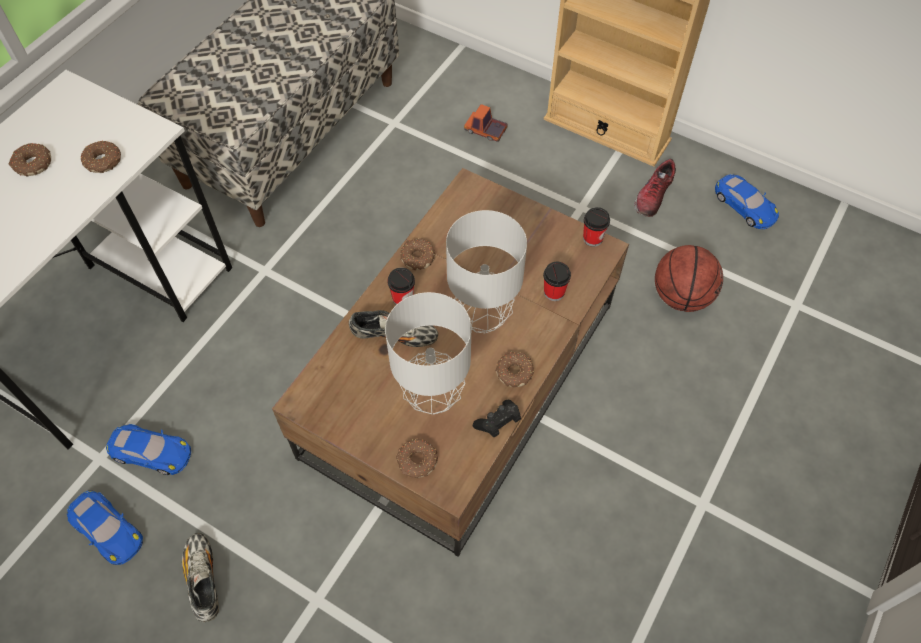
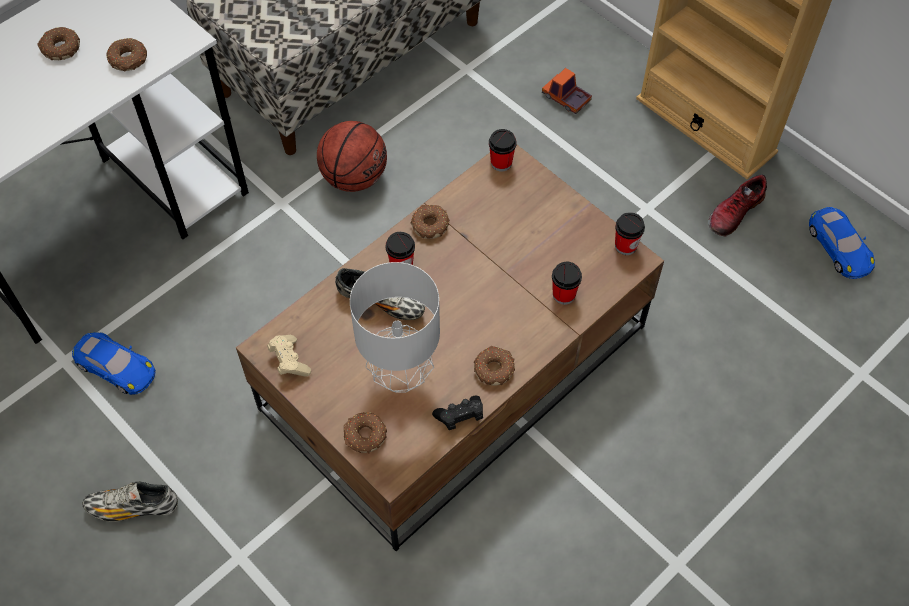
camera: 15 degrees right, 0 degrees up
(107, 529) = (53, 433): blue toy car -> none
(204, 580) = (133, 507): shoe -> shoe turned 90 degrees counterclockwise
(326, 409) = (289, 361): none -> beige game controller
(463, 190) = (501, 163): none -> cup
(481, 318) = (477, 305): grey table lamp -> none
(681, 296) = (729, 333): basketball -> basketball (354, 177)

